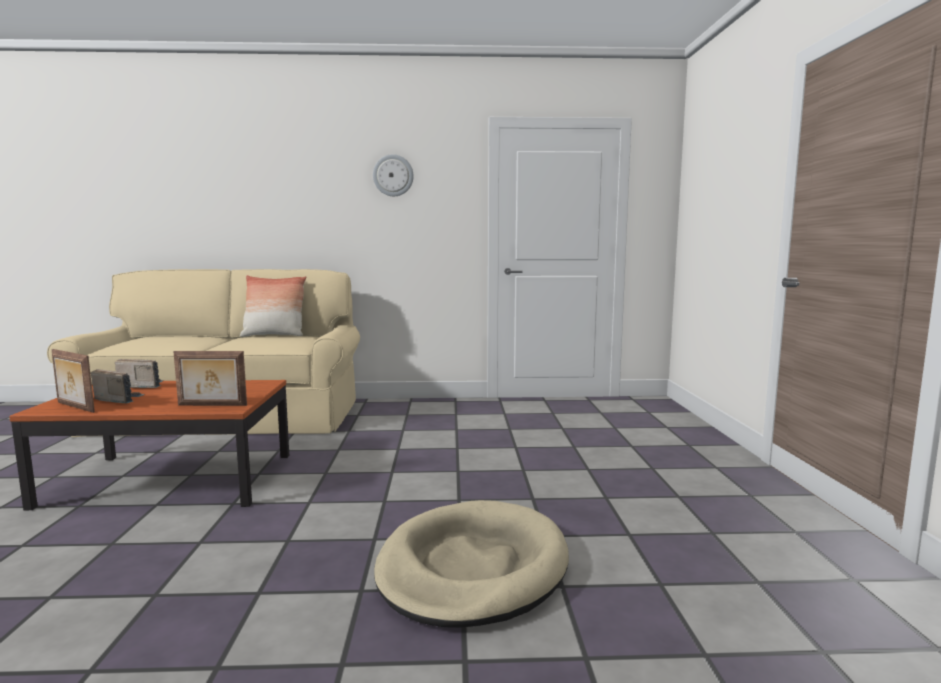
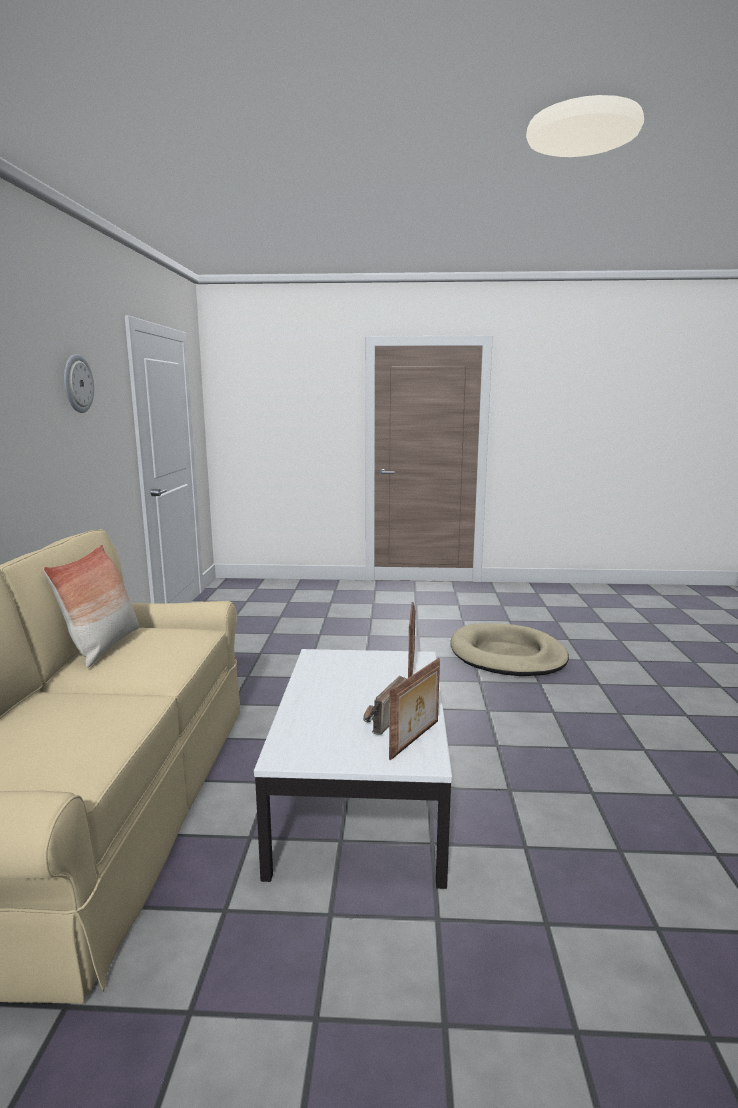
camera: 85 degrees left, 5 degrees up
(142, 386) = (306, 724): radio -> none
(172, 479) = (361, 794): brown coffee table -> white coffee table

